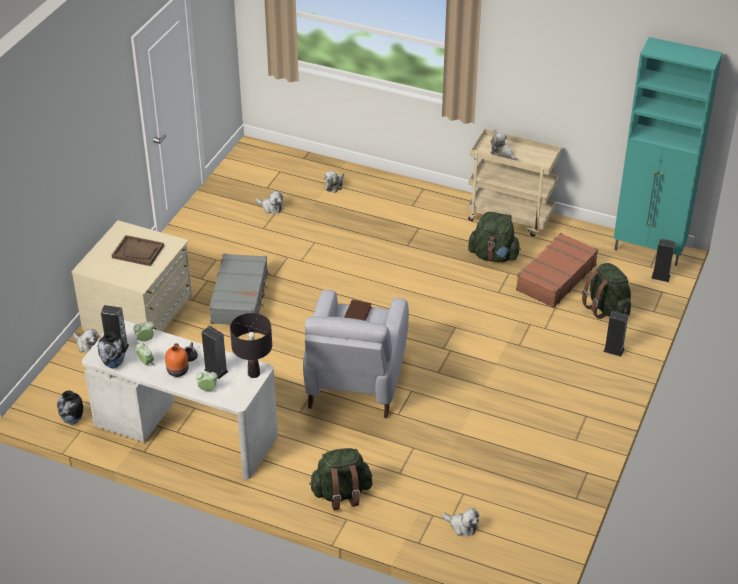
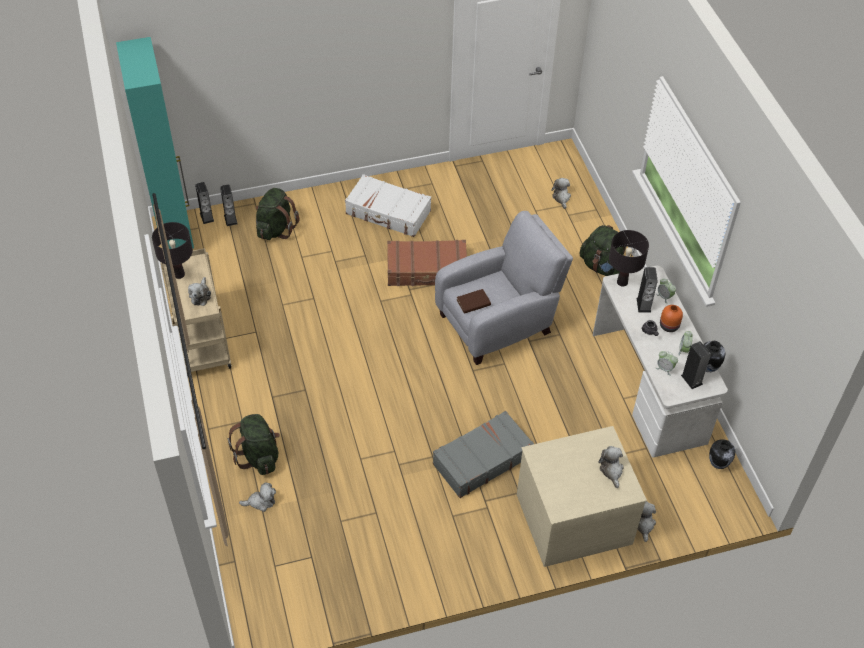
camera: 130 degrees left, 10 degrees up
(138, 252) = (573, 470): brown tray -> none
(271, 207) = (340, 529): plush toy -> plush toy (611, 470)
(493, 256) = (268, 325): green backpack -> green backpack (259, 456)
(536, 153) = (179, 275): none -> black table lamp
(555, 278) = (263, 274): brown suitcase -> brown suitcase (427, 270)
(561, 387) = (388, 213): none -> white suitcase
(613, 350) = (321, 205): speaker -> speaker (230, 219)

